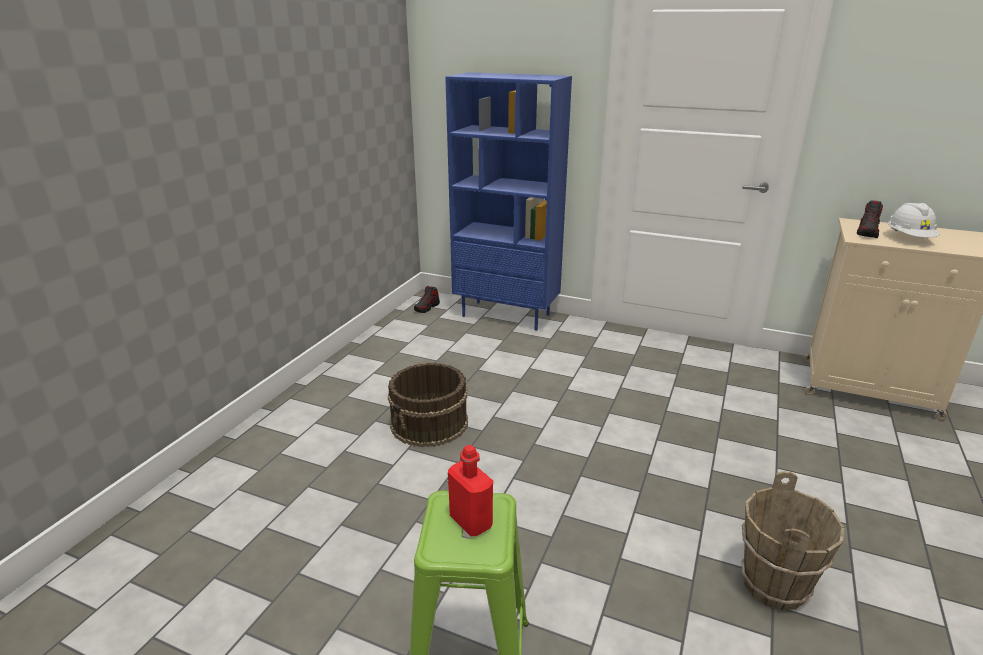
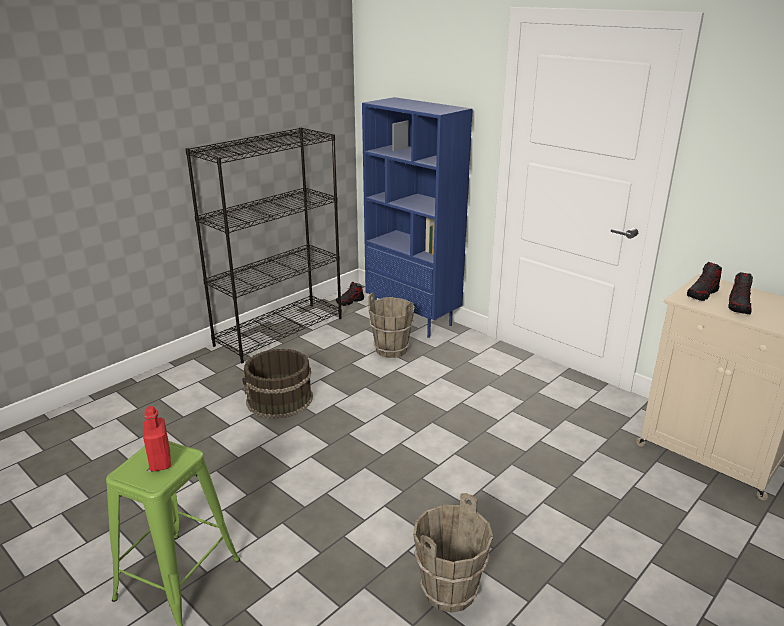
camera: 20 degrees right, 0 degrees up
(372, 350) = (280, 331): none -> black bookcase
(509, 348) = (391, 349): none -> brown bucket
(909, 238) = (739, 306): white hard hat -> shoe

